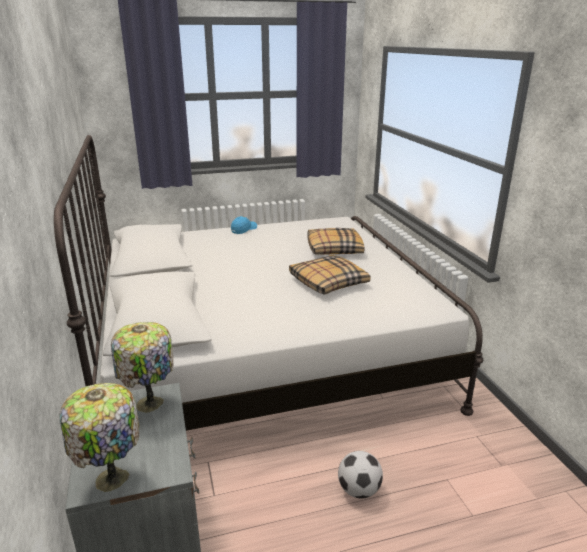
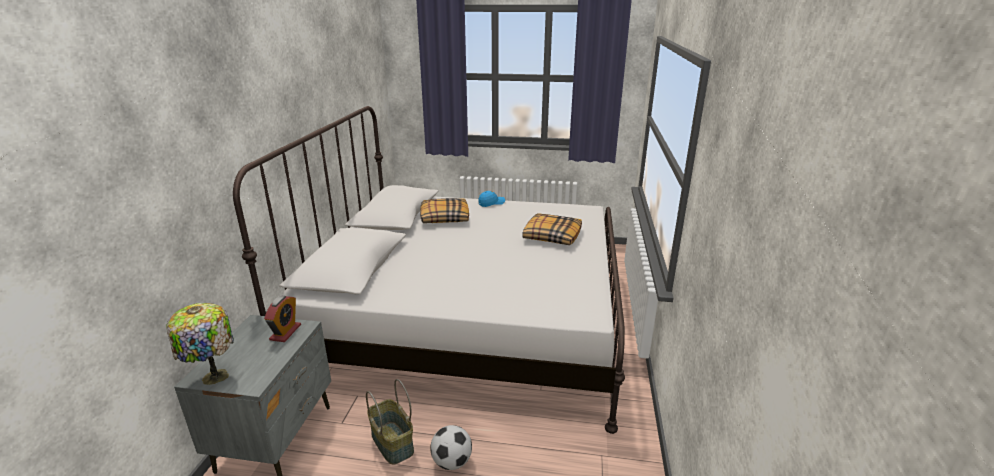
camera: 25 degrees right, 0 degrees up
(149, 405) = (285, 332): table lamp -> alarm clock
(285, 495) = (391, 443): none -> basket
(327, 282) = (511, 266): pillow -> pillow (444, 217)

